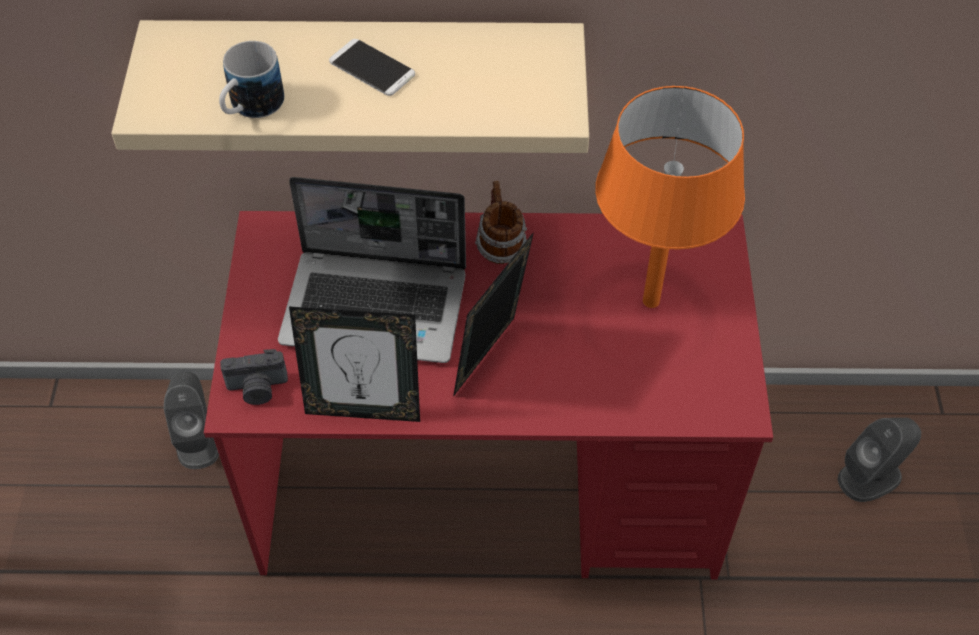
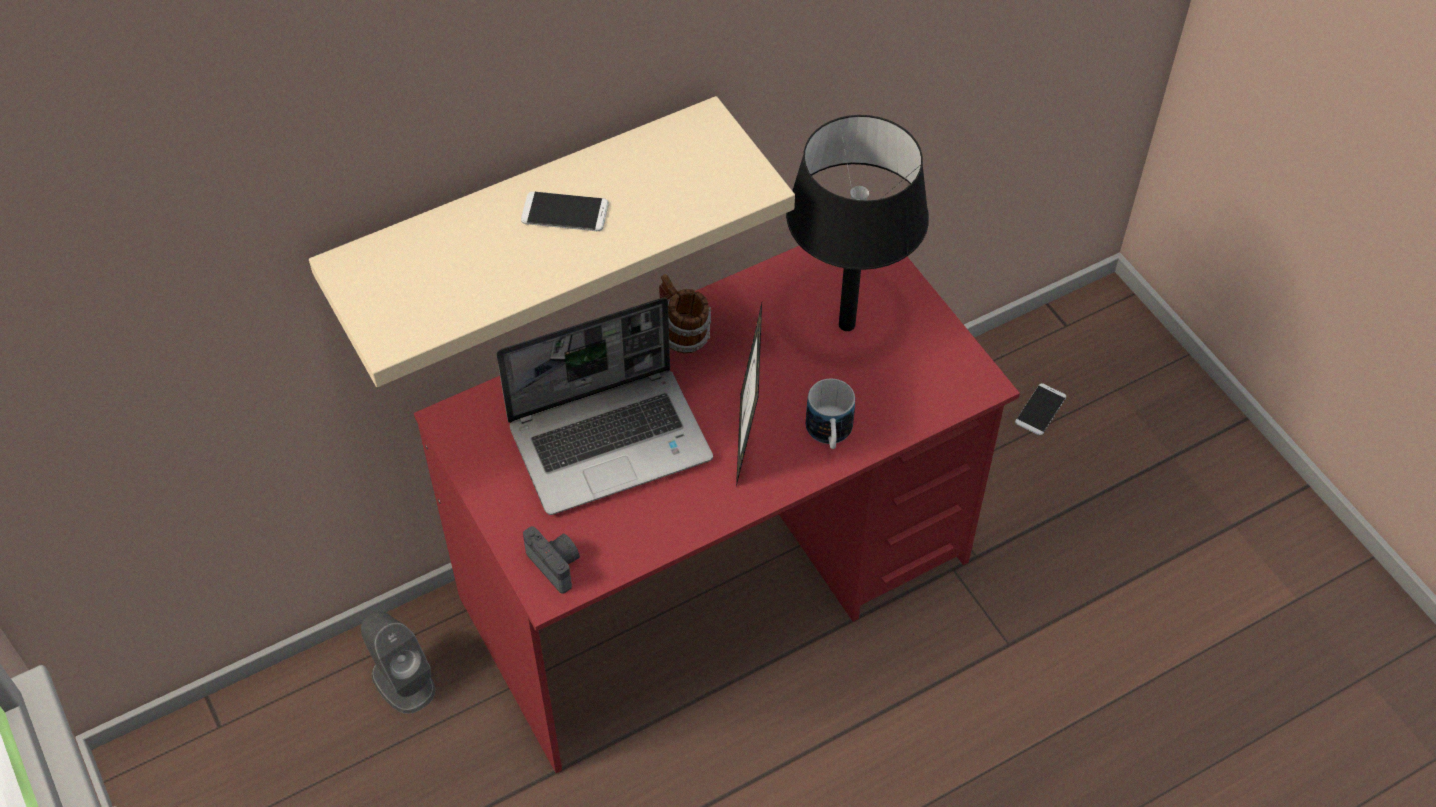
camera: 30 degrees left, 0 degrees up
(250, 108) = (484, 294): mug -> mug (829, 435)
(257, 389) = (556, 564): camera -> camera turned 90 degrees counterclockwise
(363, 409) = (666, 535): picture frame -> none
(650, 300) = (846, 324): orange table lamp -> black table lamp
(870, 477) = (1040, 410): grey speaker -> phone

